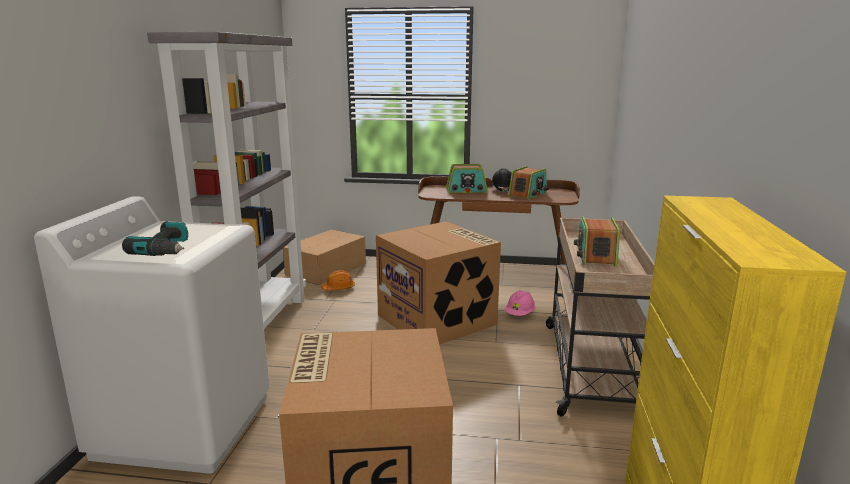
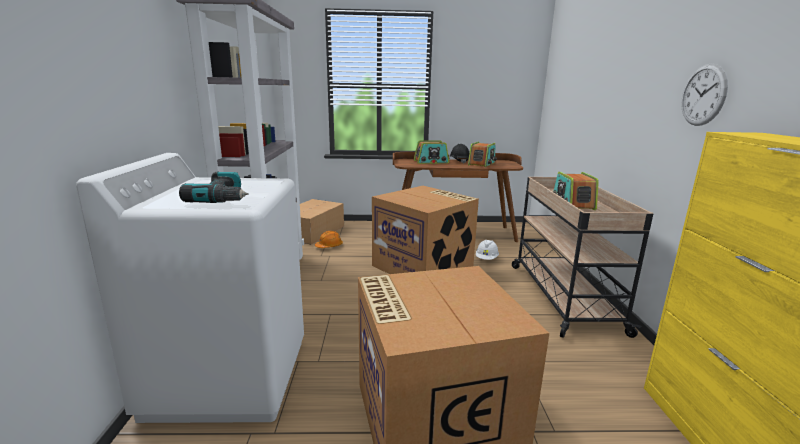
camera: 10 degrees left, 0 degrees up
(520, 314) = (486, 259): pink hard hat -> white hard hat
(710, 141) = (703, 95): none -> wall clock

